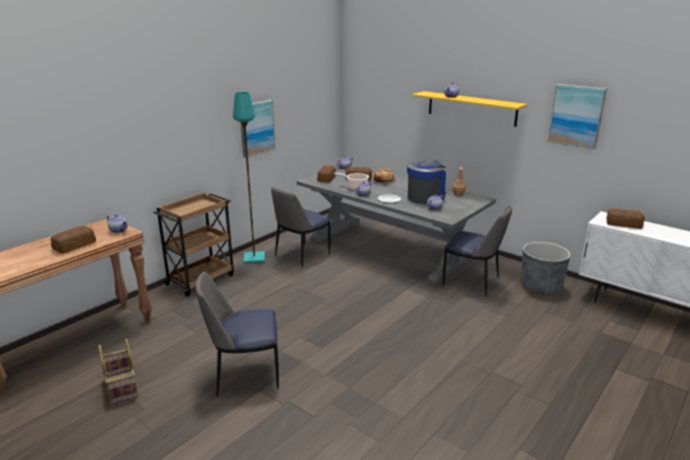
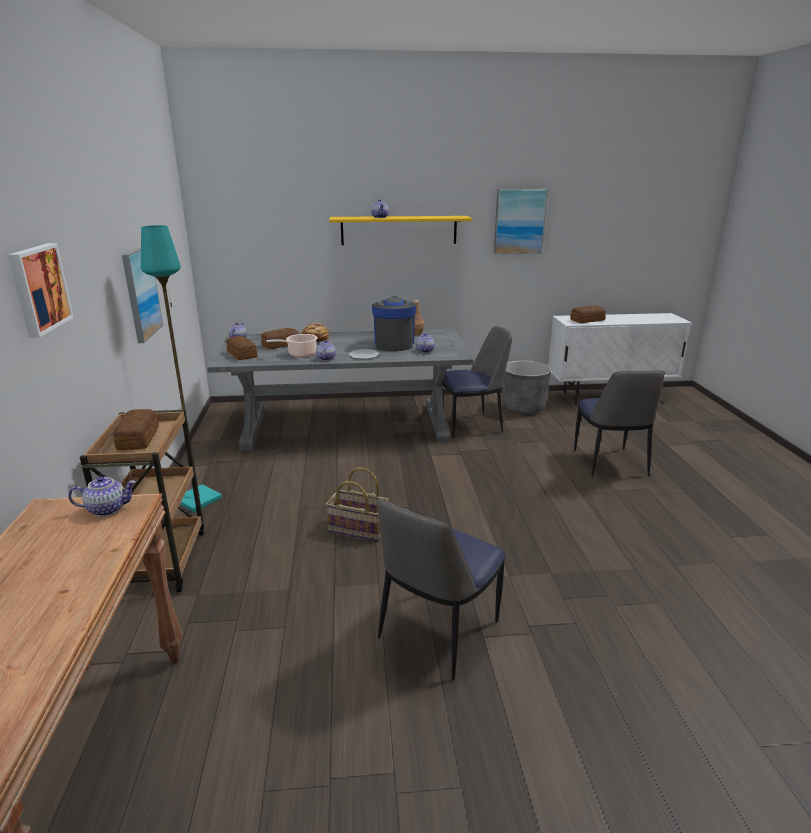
camera: 45 degrees left, 0 degrees up
(73, 245) = (66, 569): bread -> bread (137, 439)
(121, 387) = (307, 774): basket -> basket (357, 529)
(148, 121) = (38, 288): none -> picture
(301, 256) = (258, 471): chair -> chair (610, 464)

